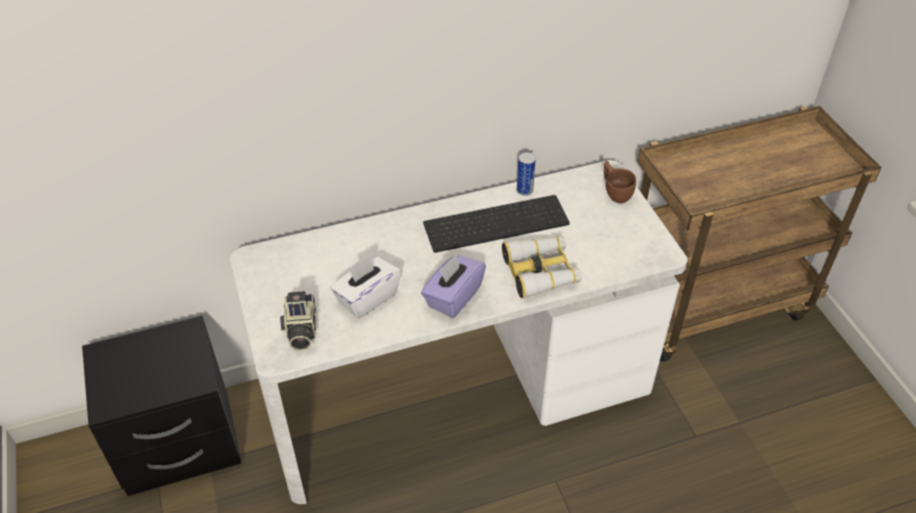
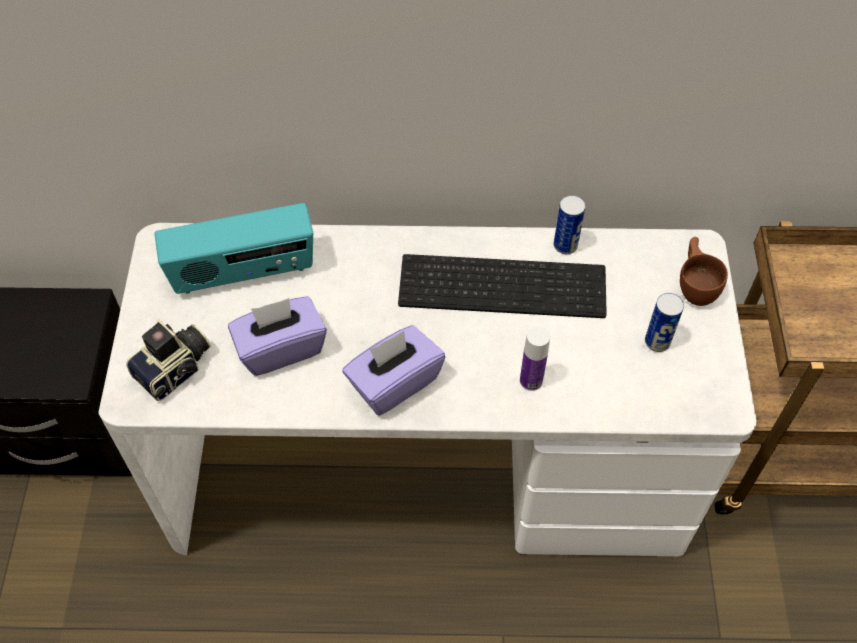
camera: 20 degrees right, 10 degrees up
(300, 331) = (176, 370): camera -> camera turned 150 degrees counterclockwise
(318, 260) = (243, 273): none -> radio
(367, 298) = (281, 348): white tissue box -> purple tissue box
(540, 271) = (531, 380): binoculars -> bottle
(607, 229) = (657, 342): none -> can

